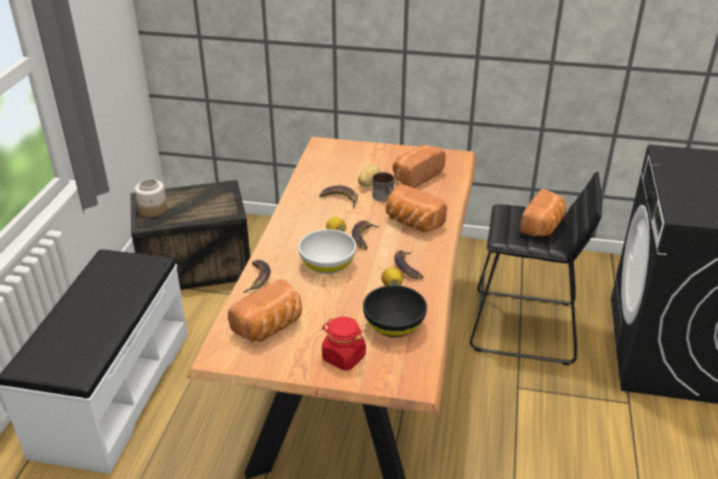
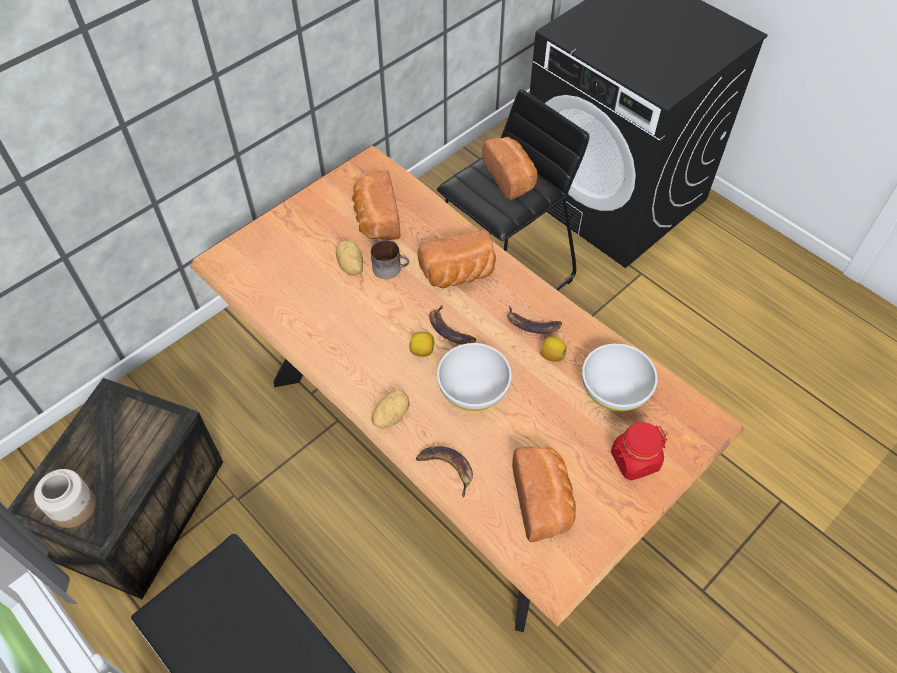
camera: 55 degrees left, 20 degrees up
(275, 242) = (390, 415): none -> potato
(340, 199) = (358, 308): banana -> none
(394, 325) = (614, 390): black bowl -> white bowl

